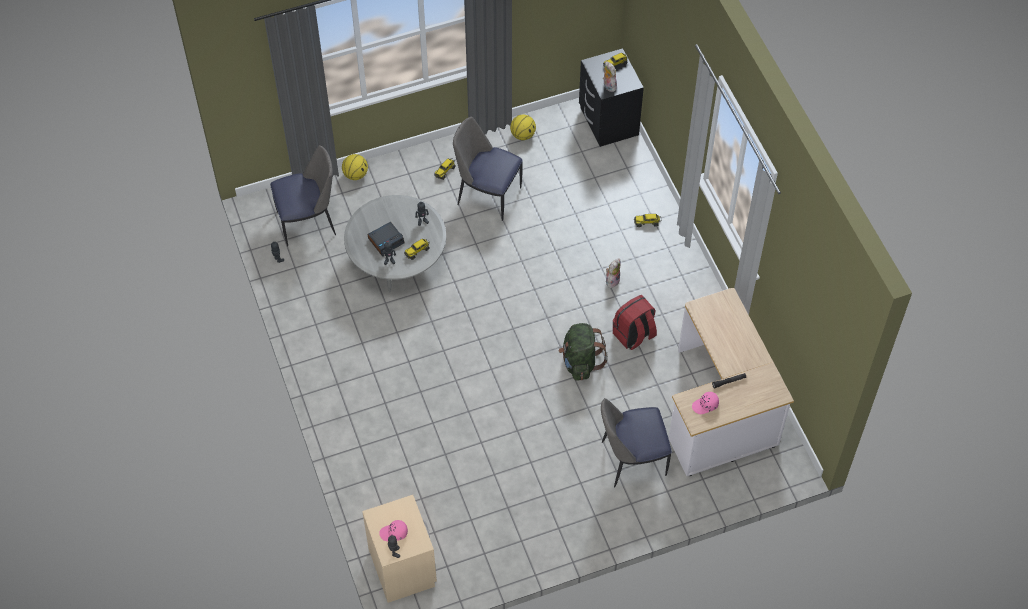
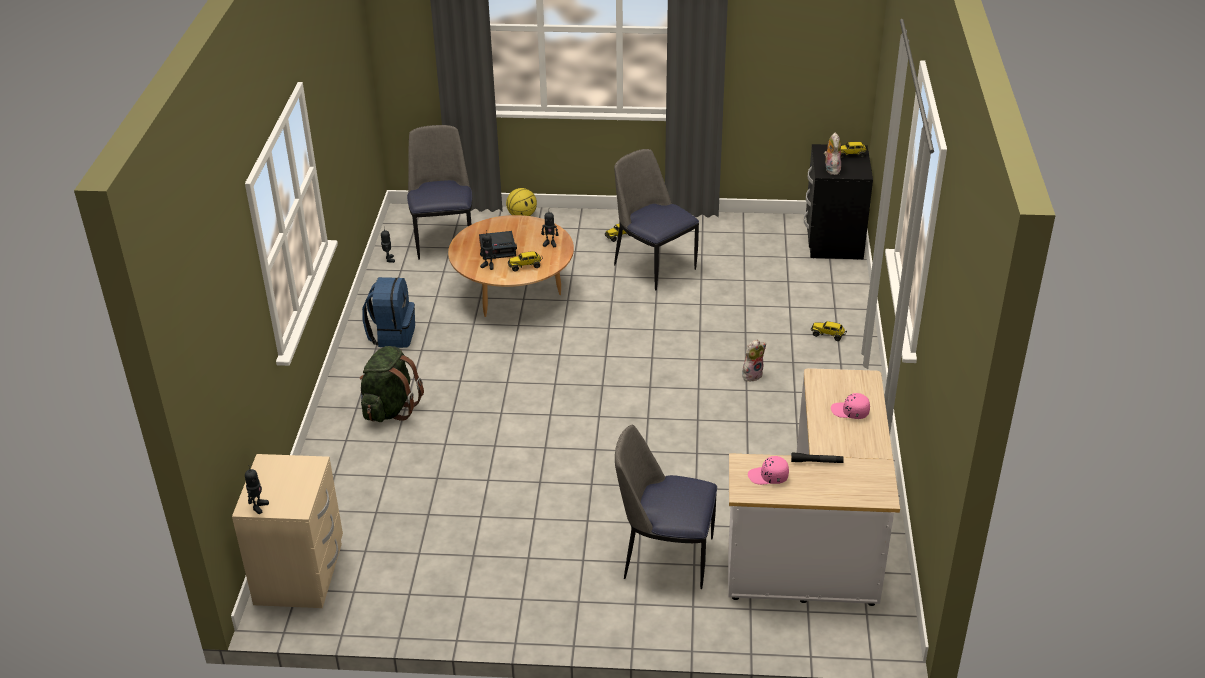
camera: 25 degrees right, 20 degrees down
(308, 222) = (444, 239): chair -> chair turned 105 degrees counterclockwise
(330, 336) = (392, 335): none -> blue backpack
(394, 533) = (274, 487): pink cap -> pink cap (850, 412)
(397, 261) = (513, 293): grey coffee table -> brown coffee table
(523, 135) = (727, 228): basketball -> none
(580, 362) = (663, 439): green backpack -> green backpack (390, 408)
(634, 335) = (747, 433): red backpack -> none

